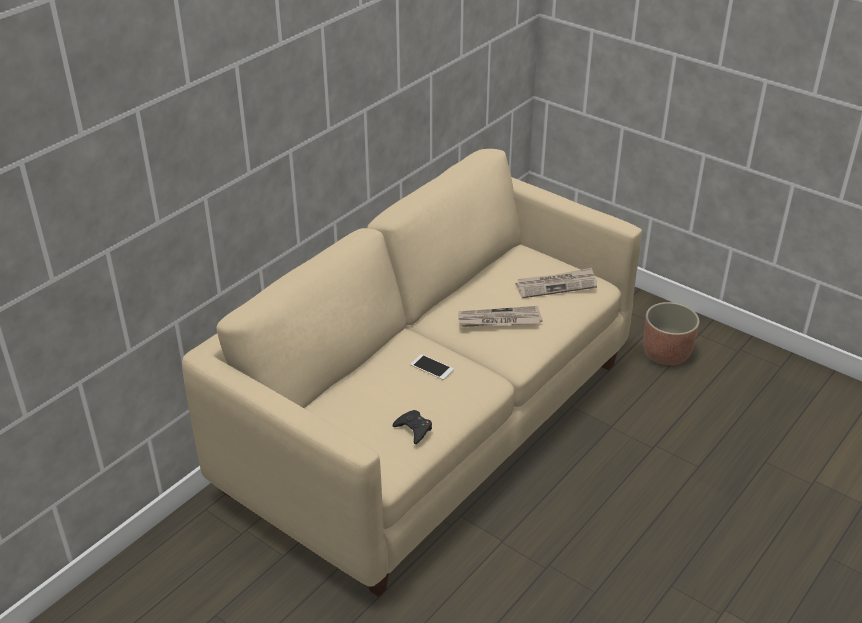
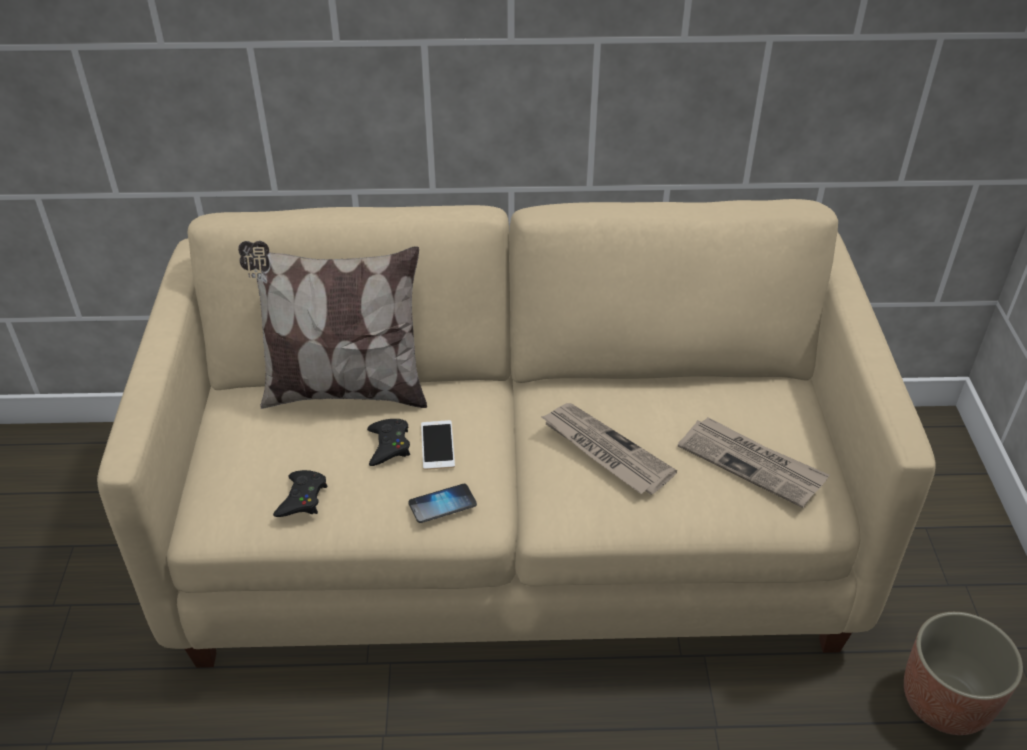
camera: 50 degrees right, 5 degrees up
(349, 379) = (344, 390): none -> pillow
(412, 383) = (389, 445): none -> black game controller
(473, 386) = (442, 504): none -> phone

